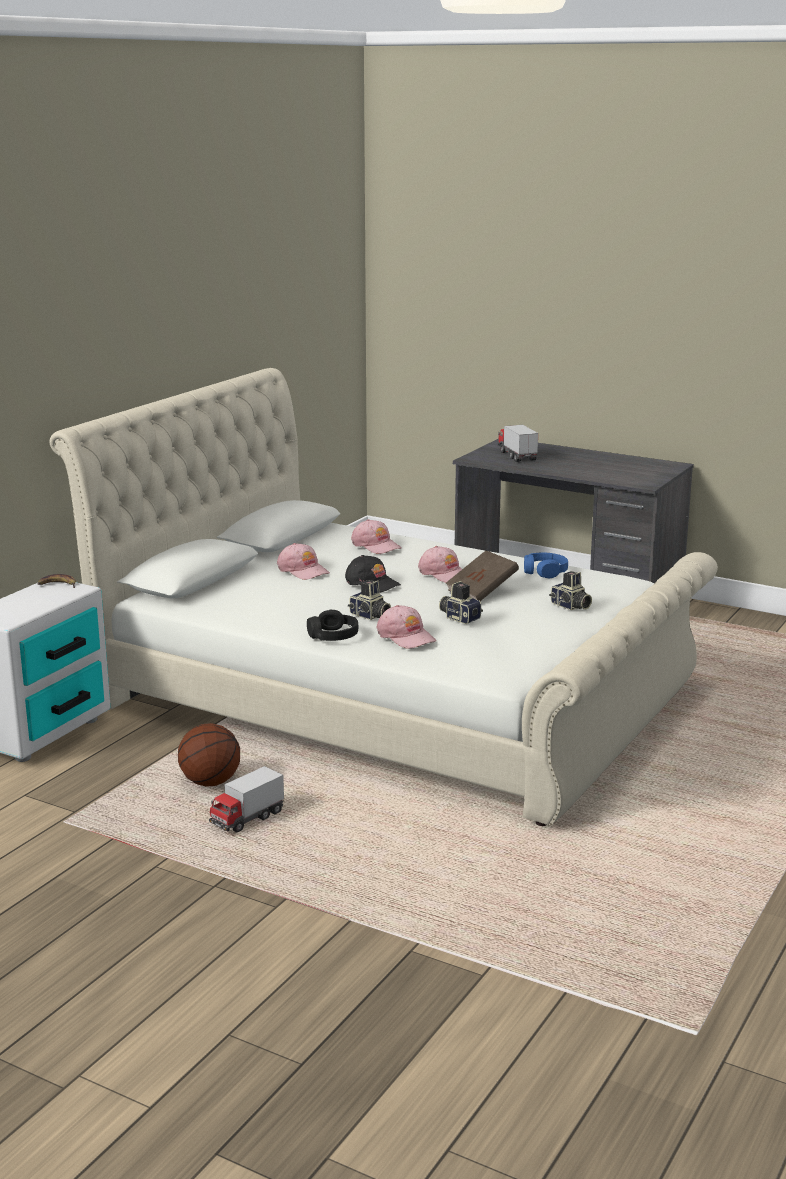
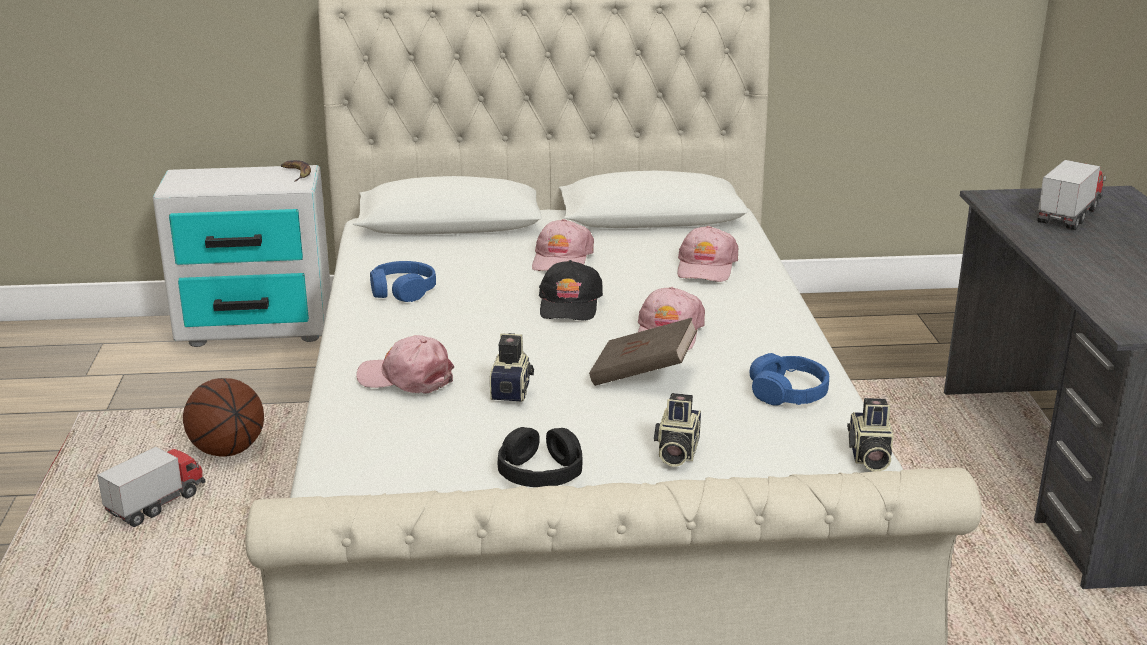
camera: 55 degrees right, 5 degrees up
(247, 819) = (156, 504): toy truck -> toy truck turned 120 degrees clockwise
(278, 614) = (402, 291): none -> blue headphones
(333, 636) = (367, 338): black headphones -> black headphones (540, 472)
(370, 616) = (455, 337): camera -> camera (868, 457)
(406, 636) = (406, 378): pink cap -> pink cap turned 90 degrees clockwise

